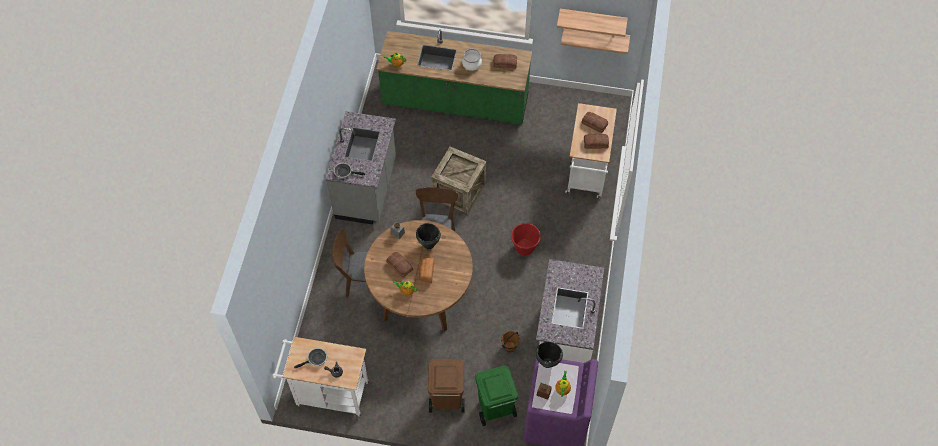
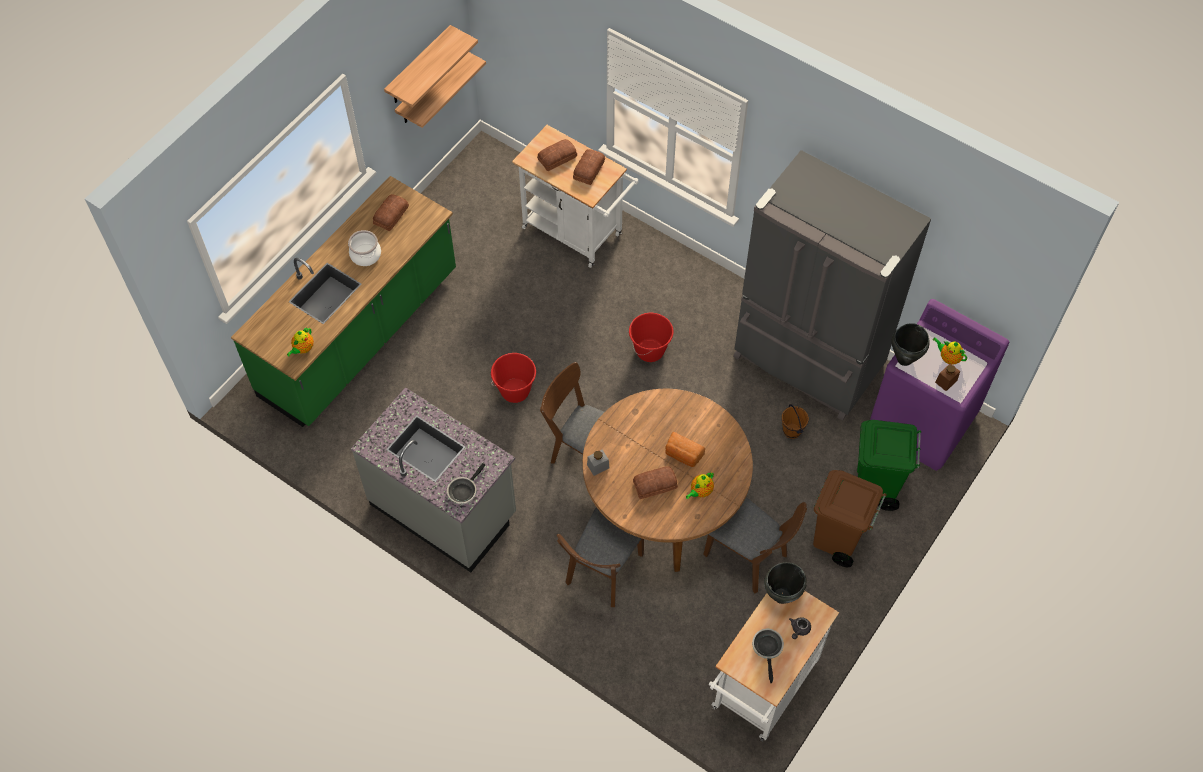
camera: 65 degrees left, 0 degrees up
(410, 356) = (750, 559): none -> brown chair
(429, 245) = (639, 434): black cooking pot -> black cooking pot (782, 596)
(459, 191) = (515, 391): crate -> red bucket
(564, 337) = (807, 362): white counter -> grey fridge

